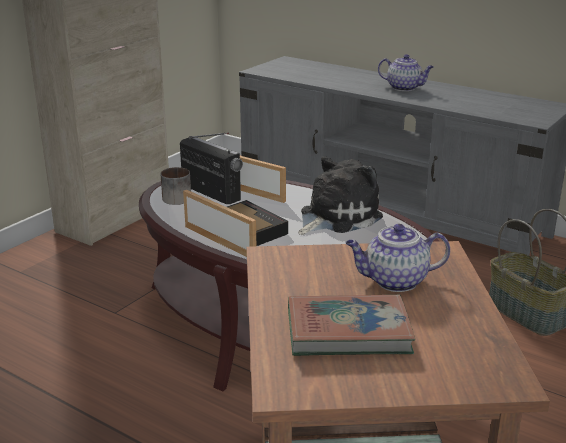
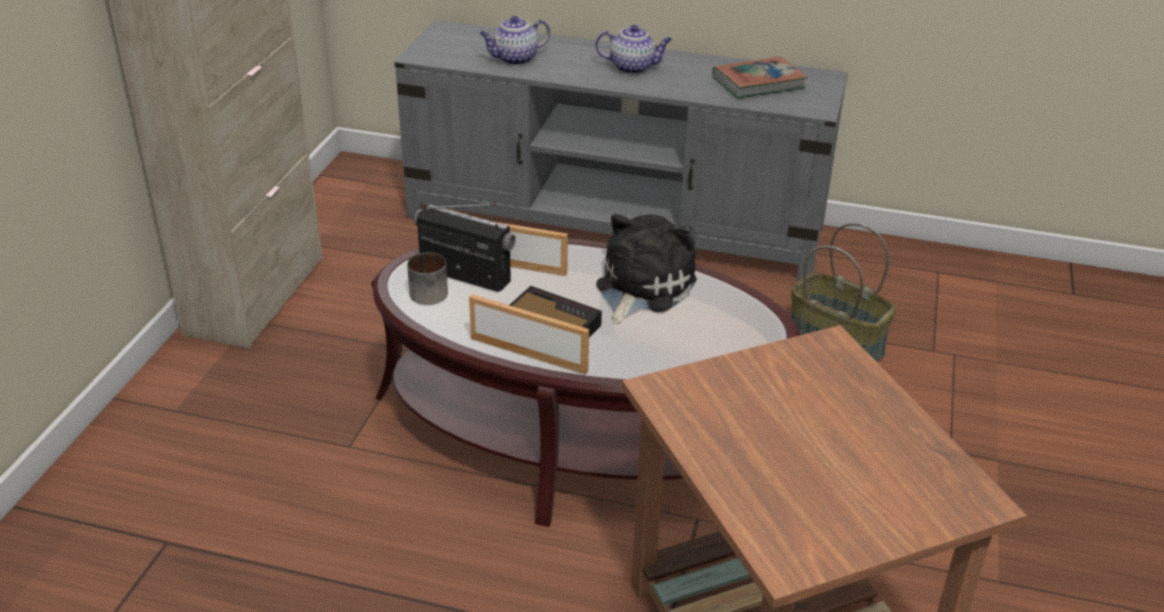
camera: 20 degrees left, 10 degrees up
(348, 332) = (804, 477): book -> book (758, 83)
(394, 281) = (809, 398): teapot -> teapot (515, 59)

